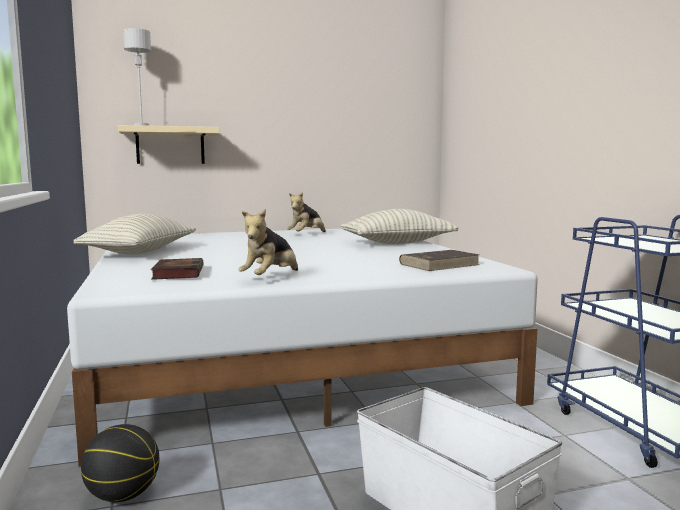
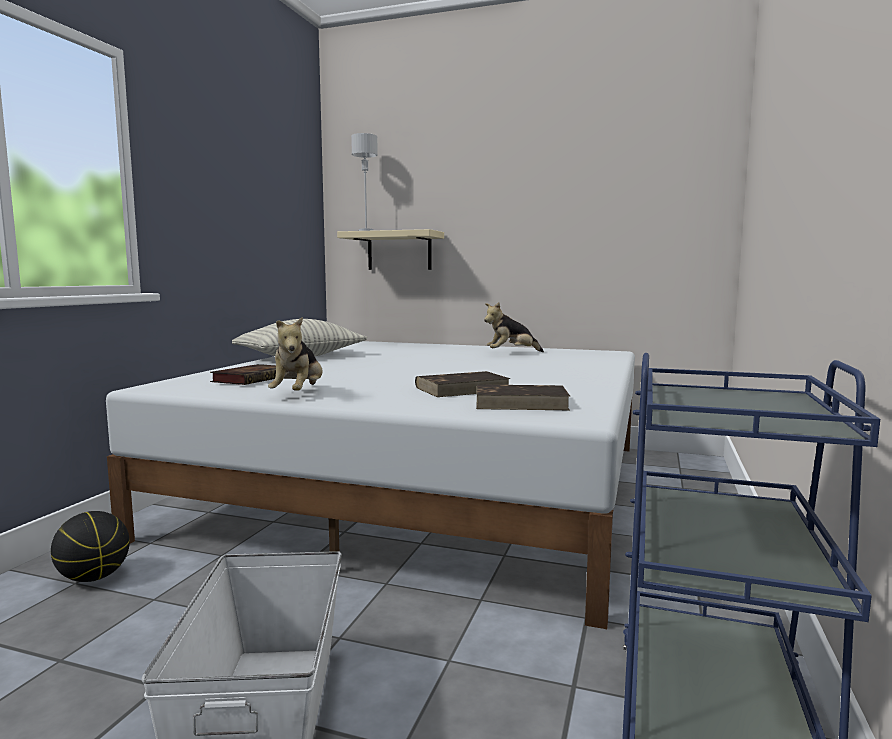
camera: 35 degrees right, 0 degrees up
(270, 278) = (298, 394): plush toy -> plush toy turned 60 degrees counterclockwise
(372, 261) = (462, 389): none -> brown book
(397, 243) = (576, 372): pillow -> none

